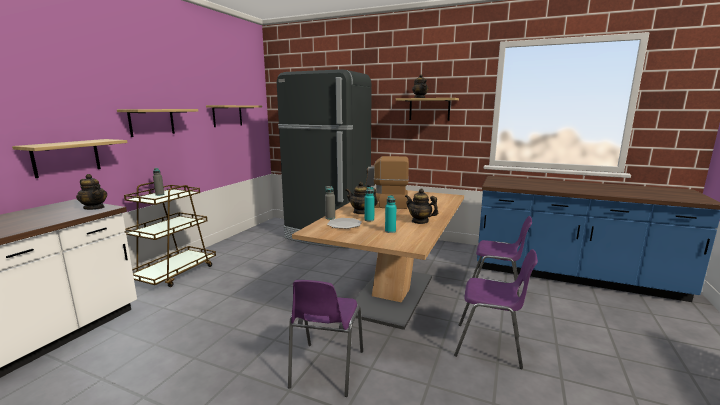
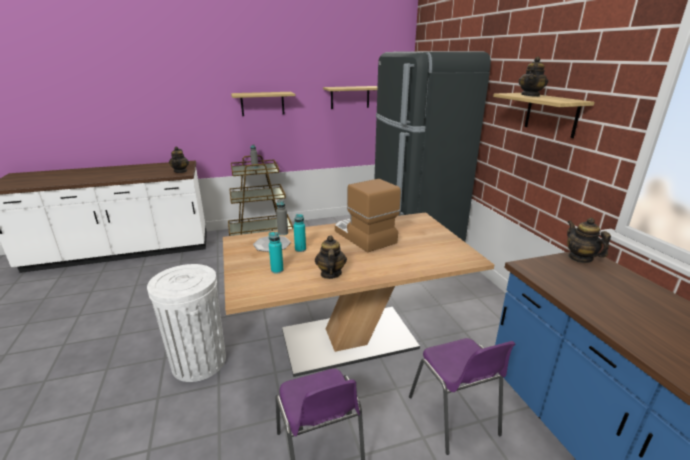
camera: 50 degrees right, 10 degrees up
(66, 157) = (191, 130): shelf -> none
(326, 370) = (199, 362): purple chair -> white trash can
(361, 212) = (320, 237): teapot -> teapot (580, 258)

